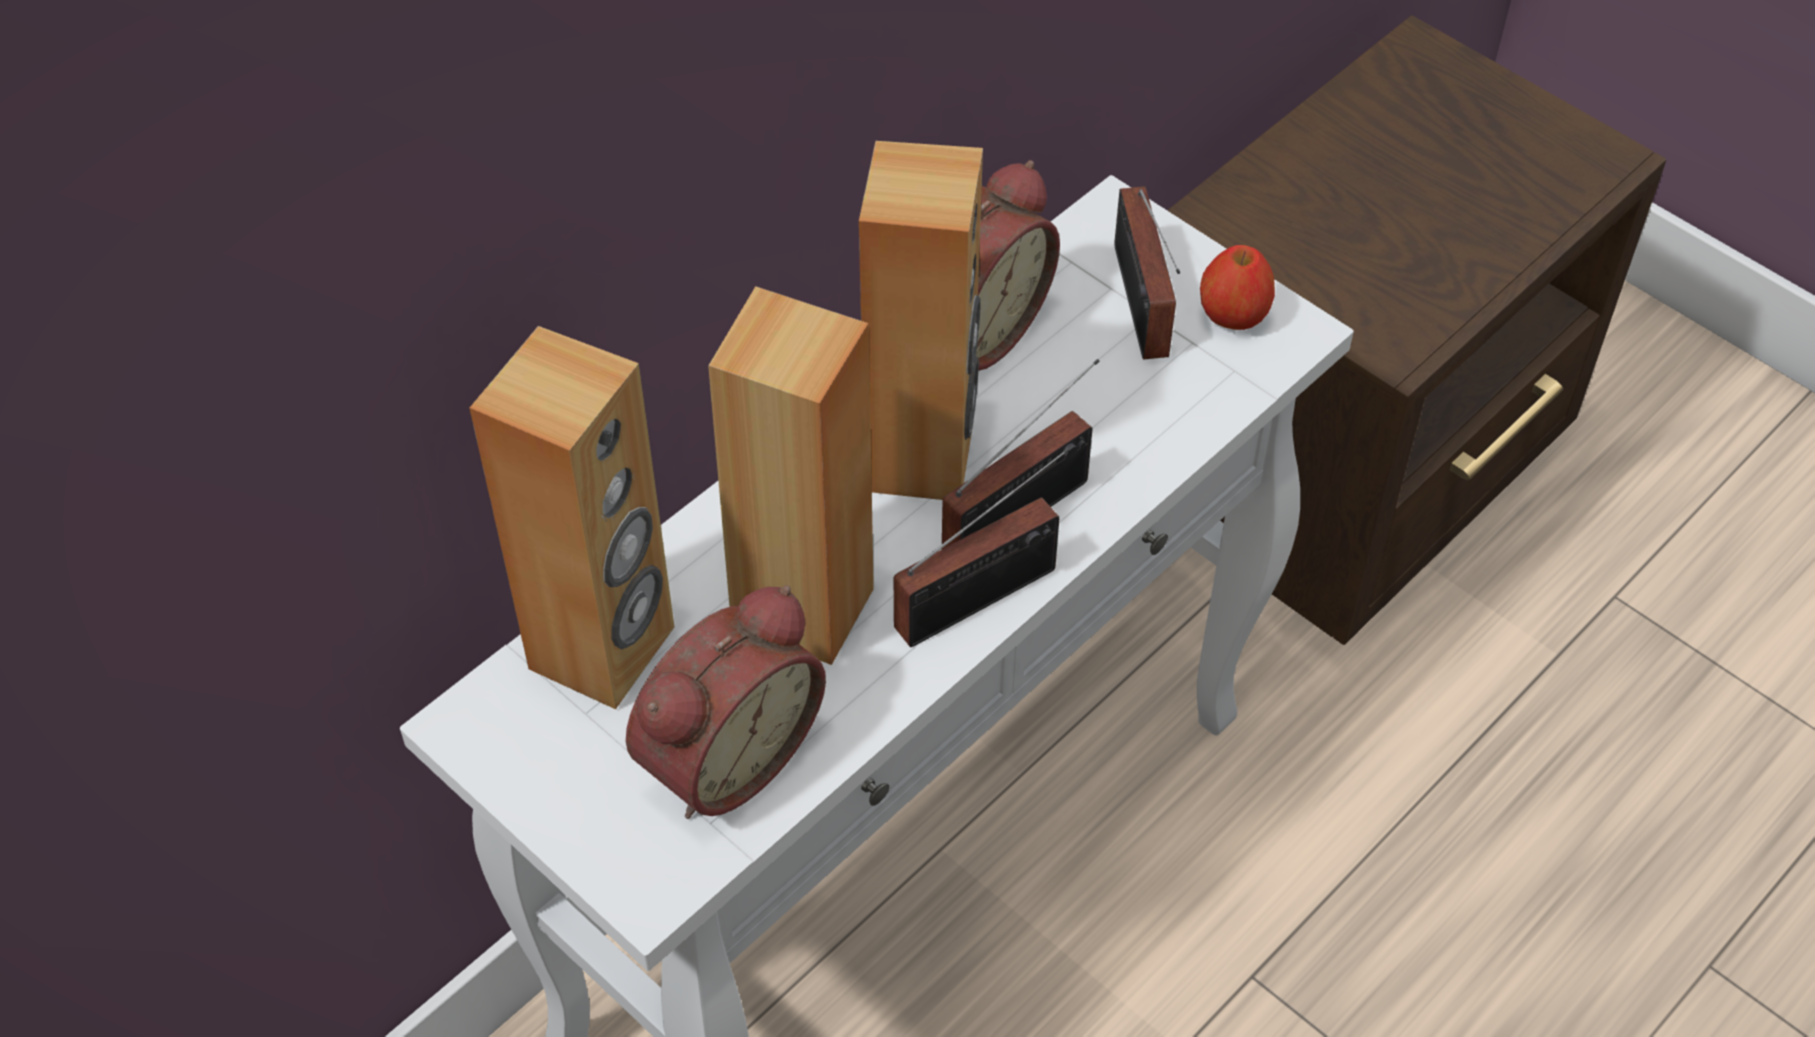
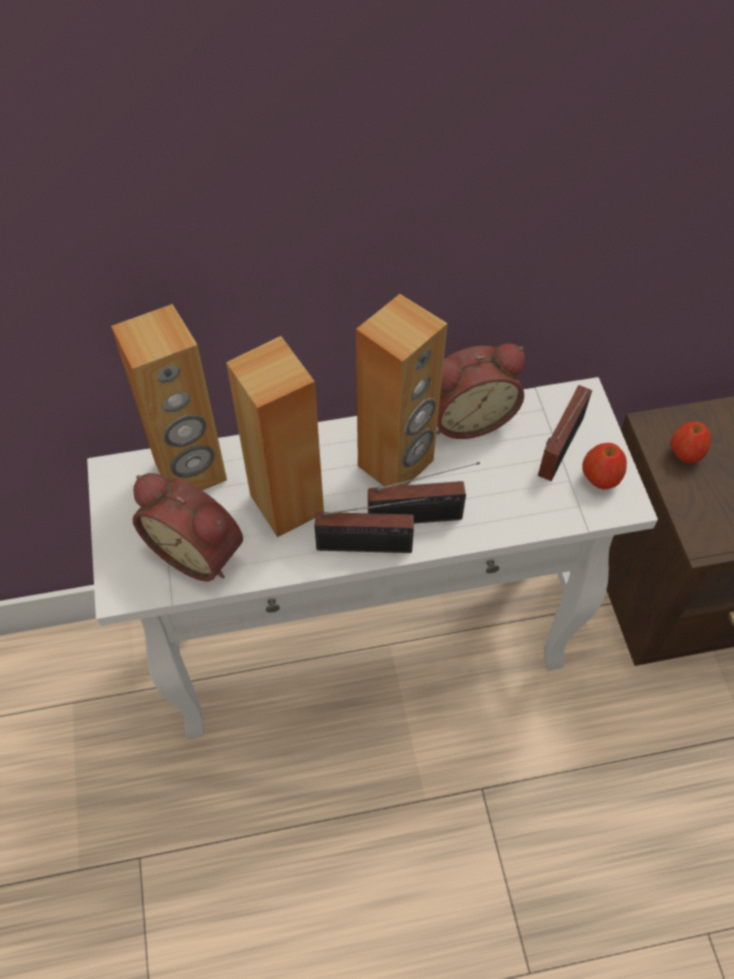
camera: 35 degrees right, 5 degrees up
(723, 754) = (199, 550): alarm clock -> alarm clock turned 45 degrees clockwise
(1274, 242) = (685, 454): none -> apple

